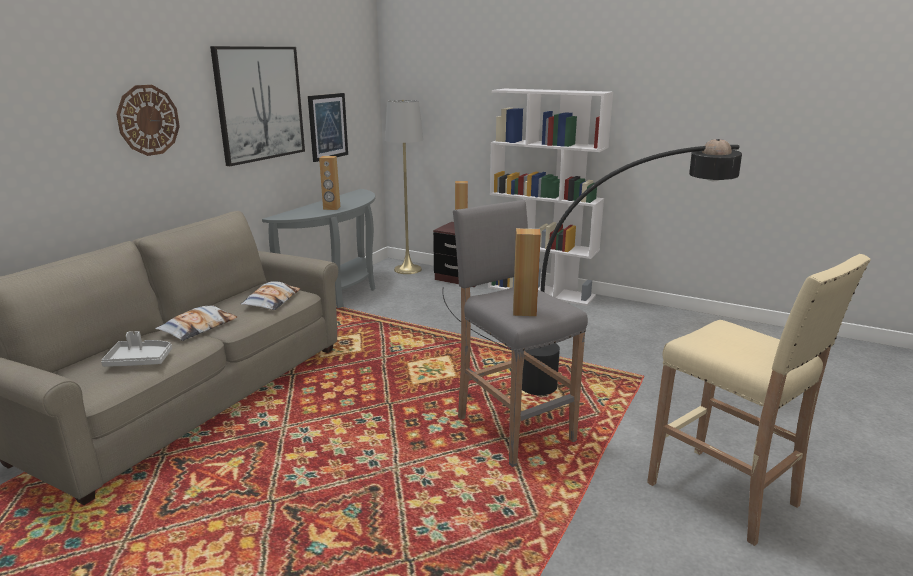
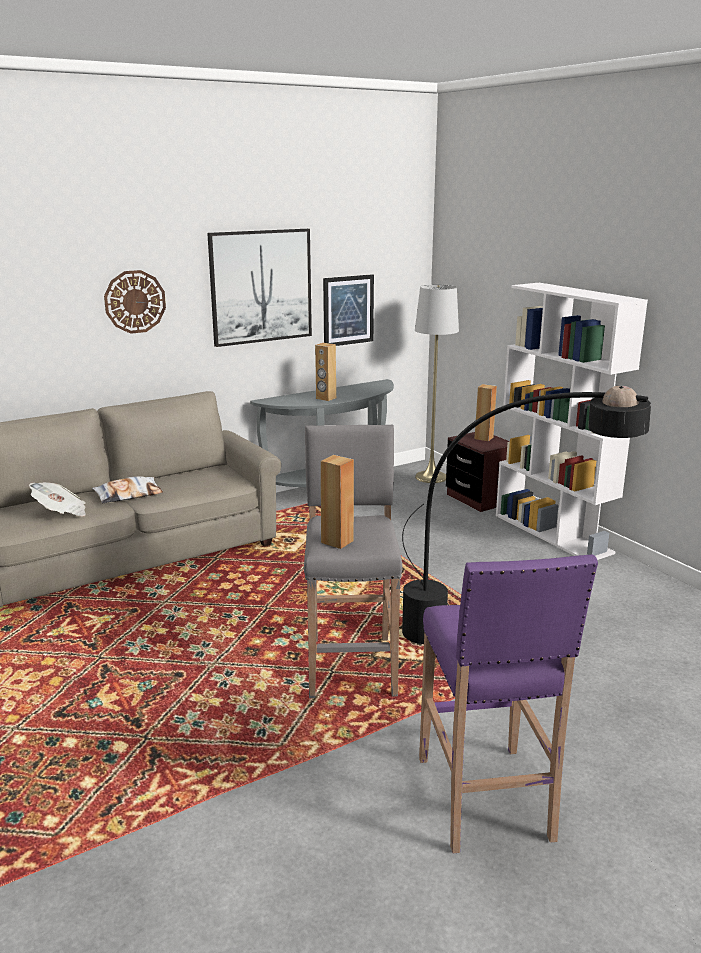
camera: 30 degrees right, 0 degrees up
(140, 360) = (61, 512): grey tray -> newspaper
(271, 301) = (209, 483): pillow -> none
(725, 495) = (485, 800): beige stool -> purple stool

